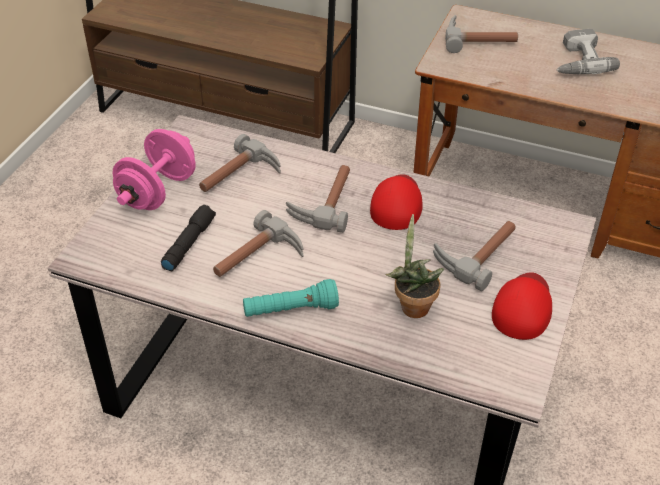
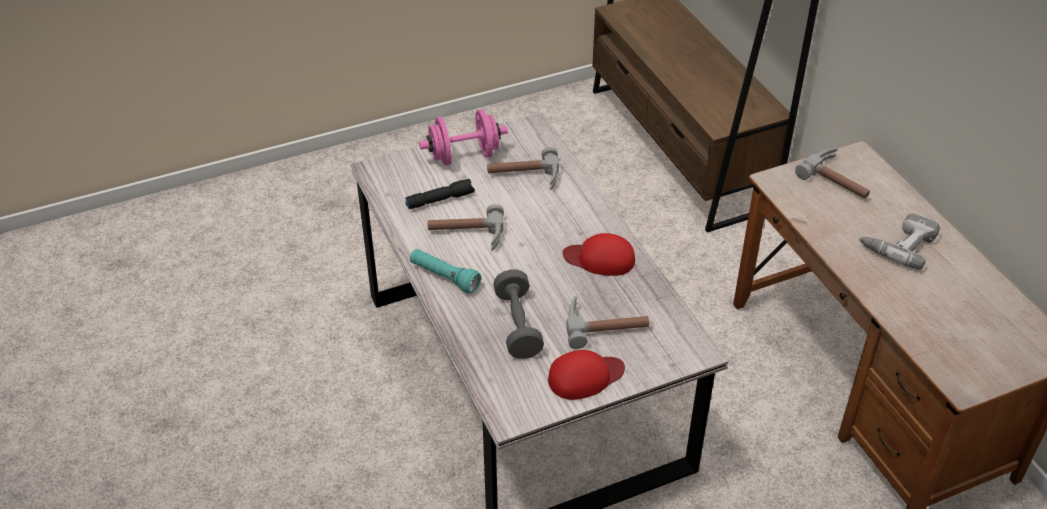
camera: 45 degrees right, 0 degrees up
(323, 202) = (554, 226): hammer -> none
(397, 204) = (600, 259): red cap -> red cap turned 135 degrees counterclockwise
(412, 305) = (518, 325): potted plant -> grey dumbbell

